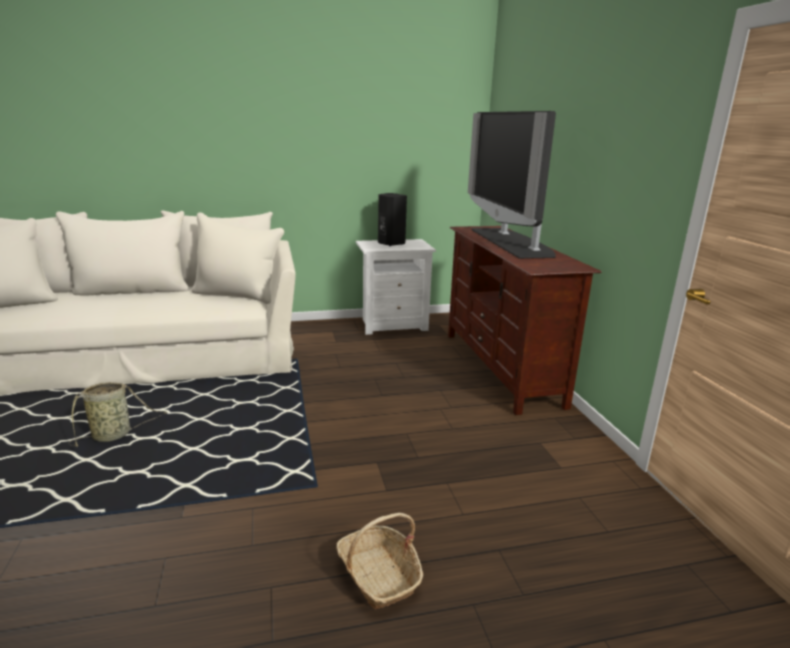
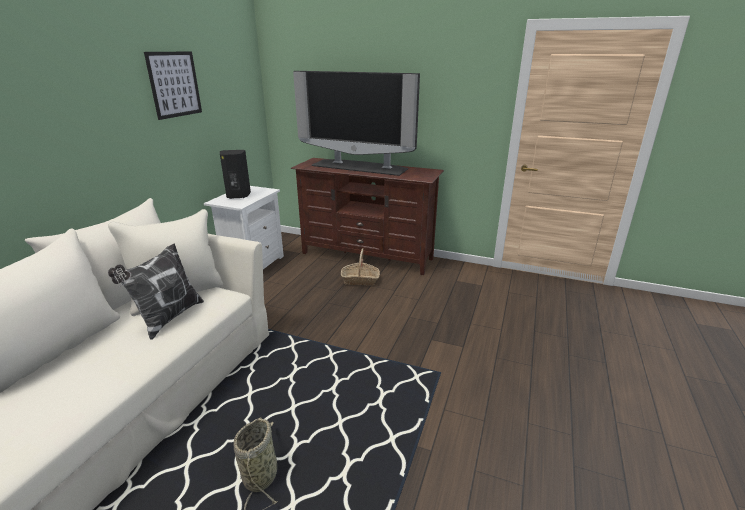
camera: 55 degrees left, 5 degrees up
(198, 302) = (168, 318): none -> pillow
(350, 119) = (174, 84): none -> picture
(378, 576) = (536, 377): basket -> basket (360, 280)

